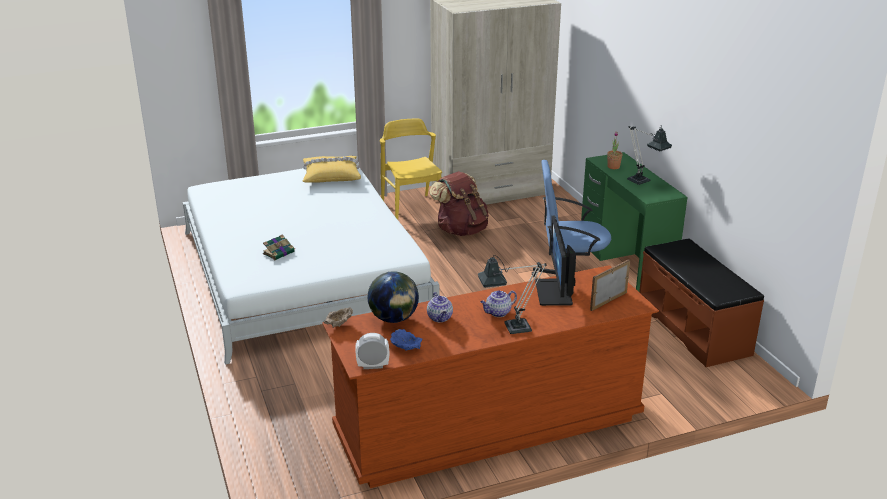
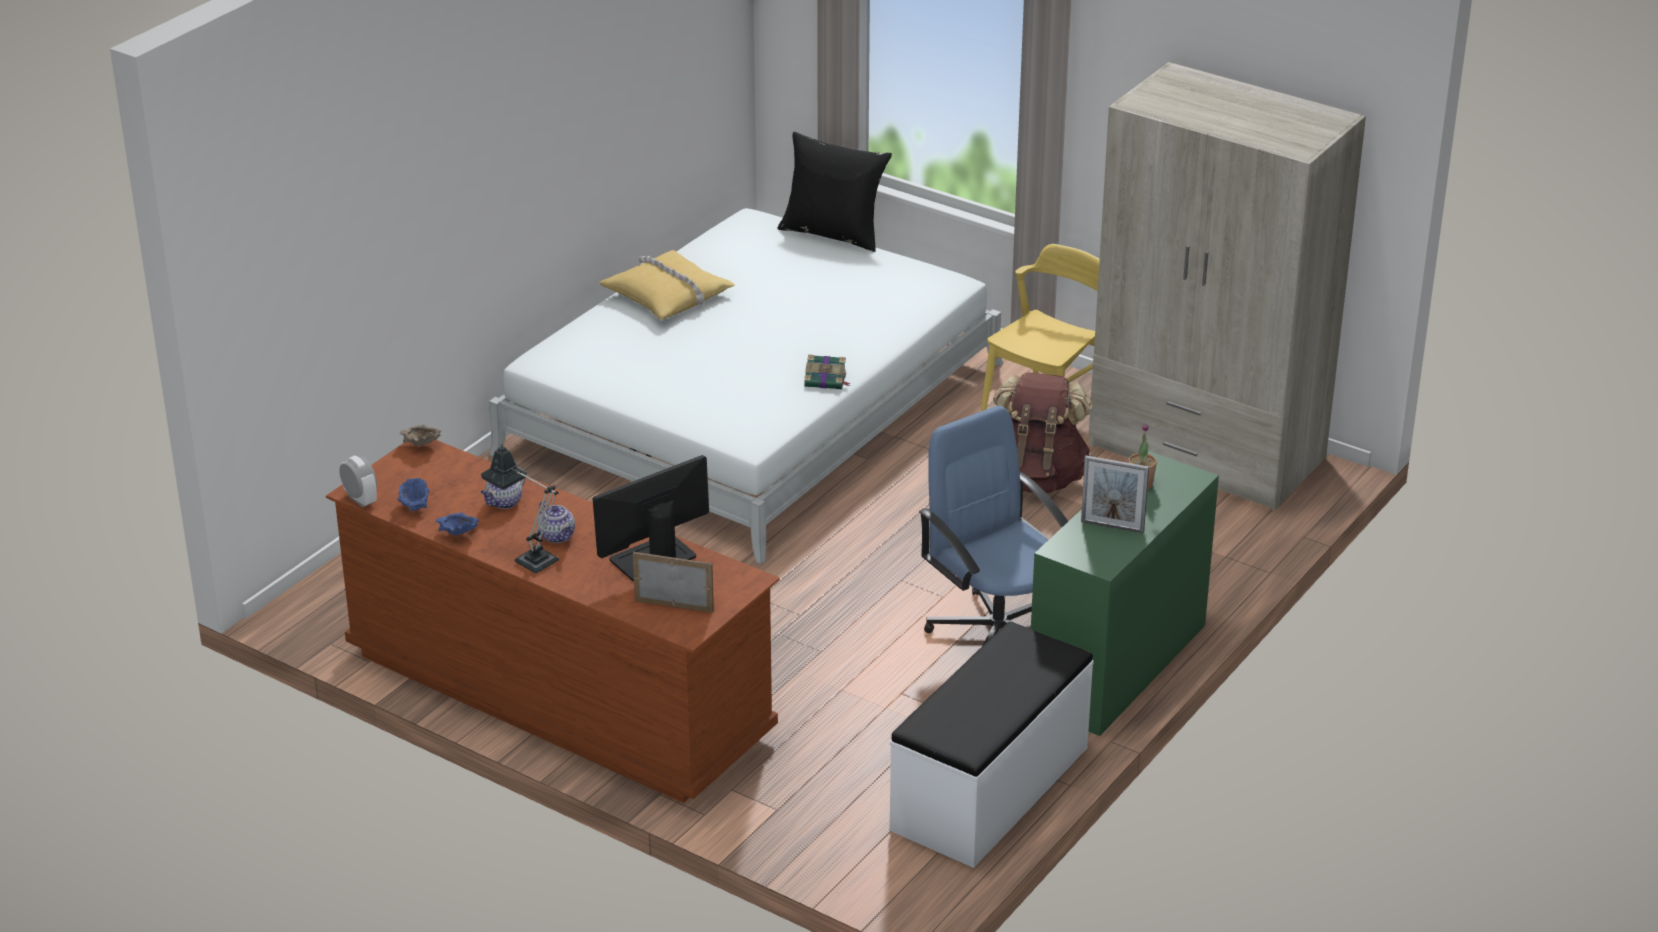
camera: 55 degrees right, 5 degrees up
(253, 175) = (833, 233): none -> black pillow
(279, 252) = (643, 350): book -> book (826, 380)
(331, 175) = (904, 286): yellow pillow -> yellow pillow (668, 295)
(393, 319) = (470, 474): globe -> none
(457, 344) = (458, 534): none -> blue bowl
(498, 313) = (558, 536): teapot -> teapot turned 150 degrees counterclockwise
(642, 182) = (1112, 526): table lamp -> picture frame
(694, 328) = (991, 789): brown bench -> white bench

